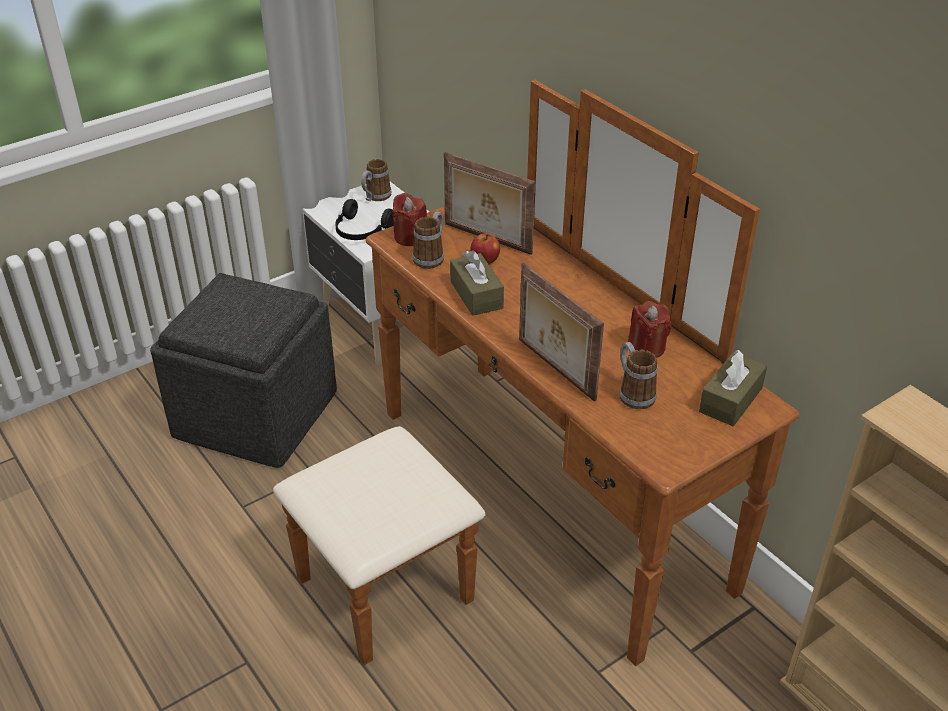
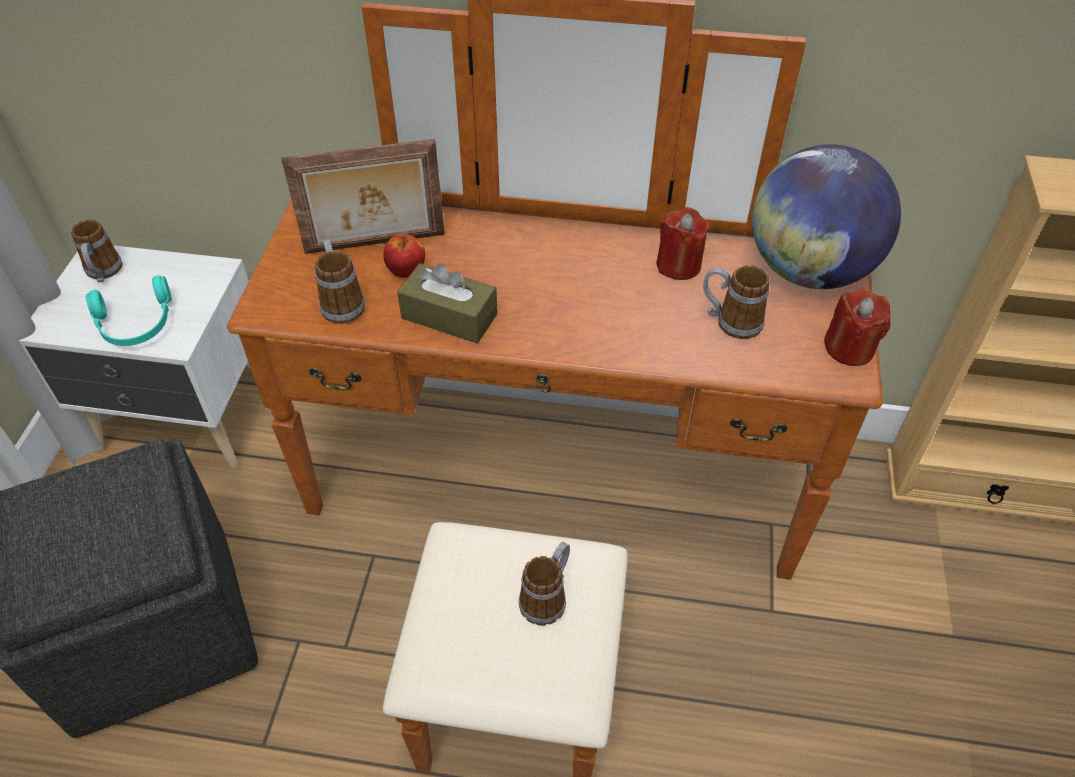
camera: 45 degrees left, 10 degrees up
(361, 231) = (136, 324): black headphones -> turquoise headphones
(404, 494) = (548, 596): none -> mug
(410, 237) = (285, 294): red candle -> red candle (849, 348)
(554, 370) = (634, 347): picture frame -> none
(730, 400) = (809, 270): brown tissue box -> globe

